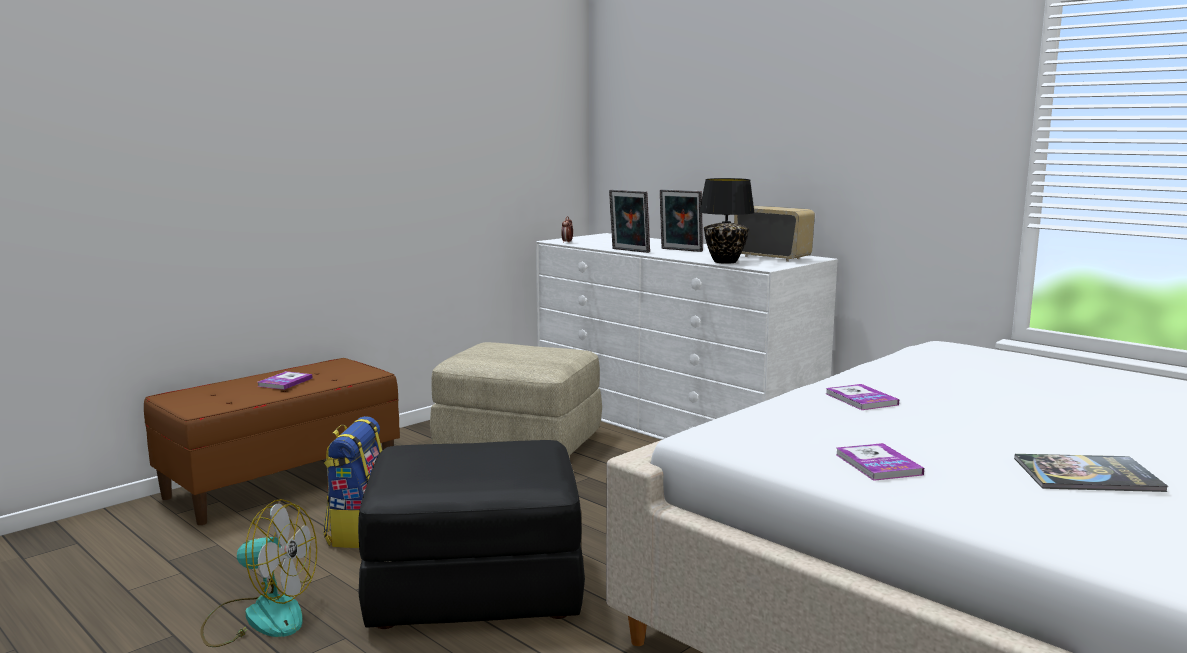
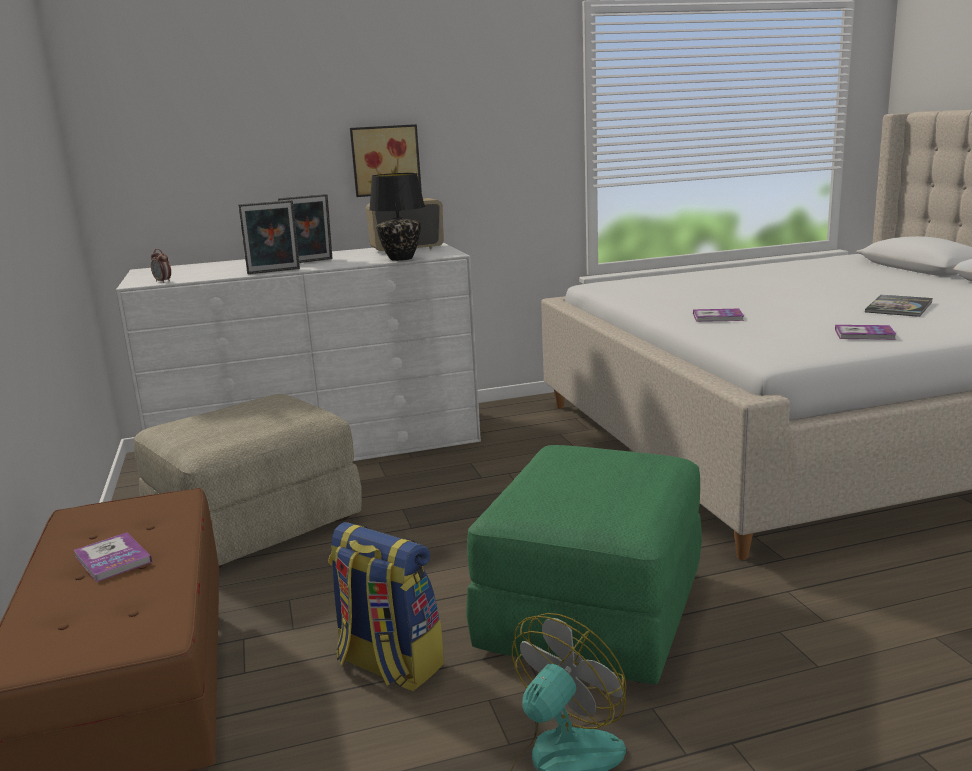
camera: 60 degrees left, 5 degrees up
(476, 586) = (591, 611): black ottoman -> green ottoman
(798, 166) = (385, 160): none -> picture

